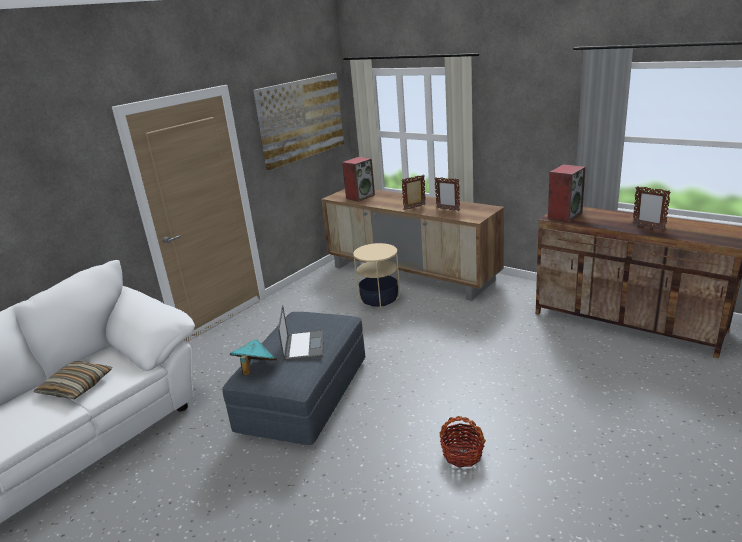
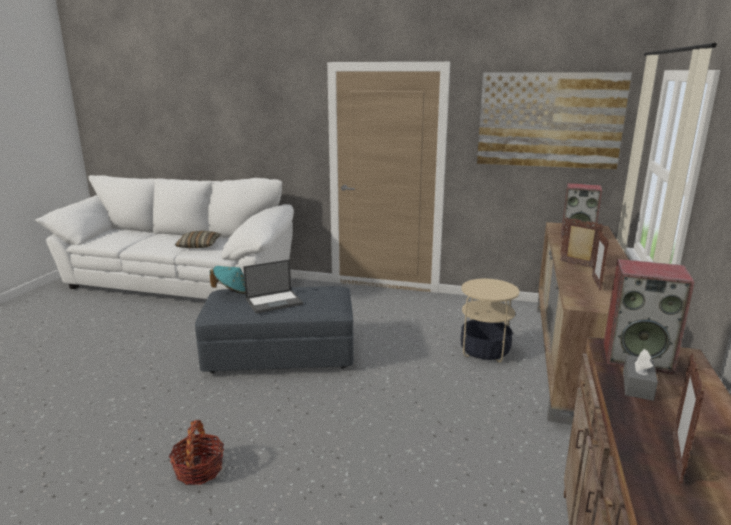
camera: 65 degrees right, 5 degrees down
(591, 221) = (637, 385): none -> grey tissue box

